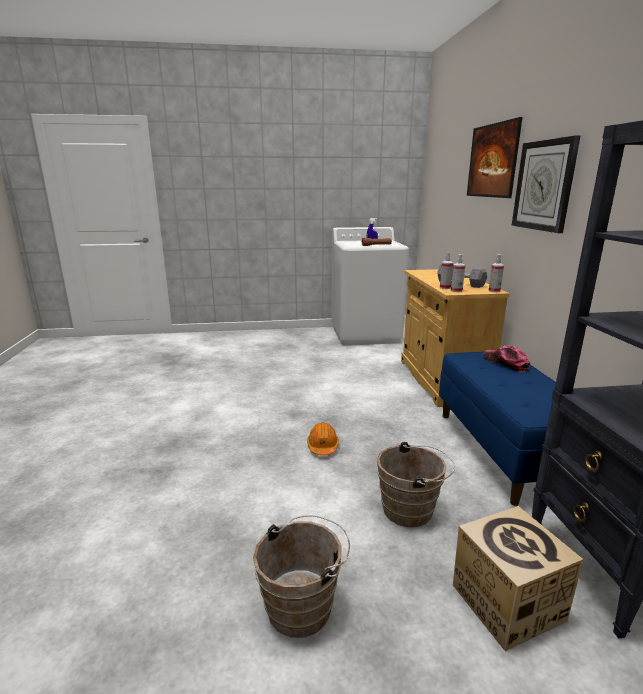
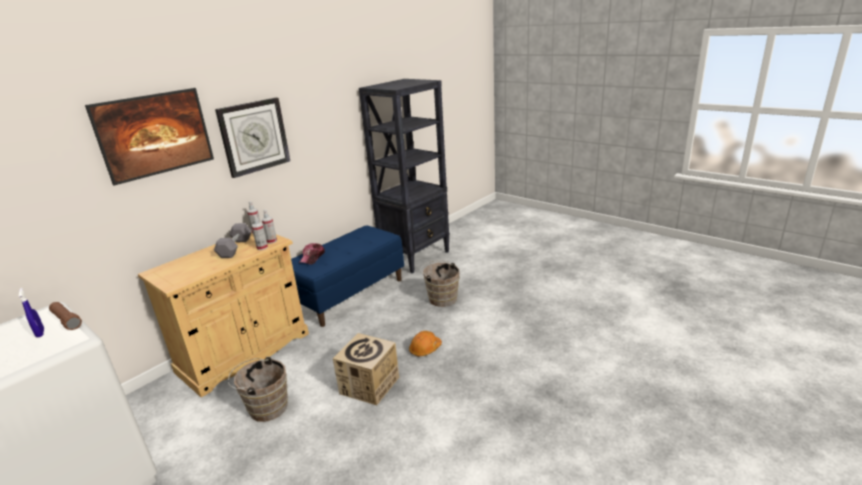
camera: 130 degrees left, 5 degrees up
(304, 604) = (527, 295): brown bucket -> brown bucket (265, 407)
(506, 602) = (462, 267): cardboard box -> cardboard box (369, 385)

